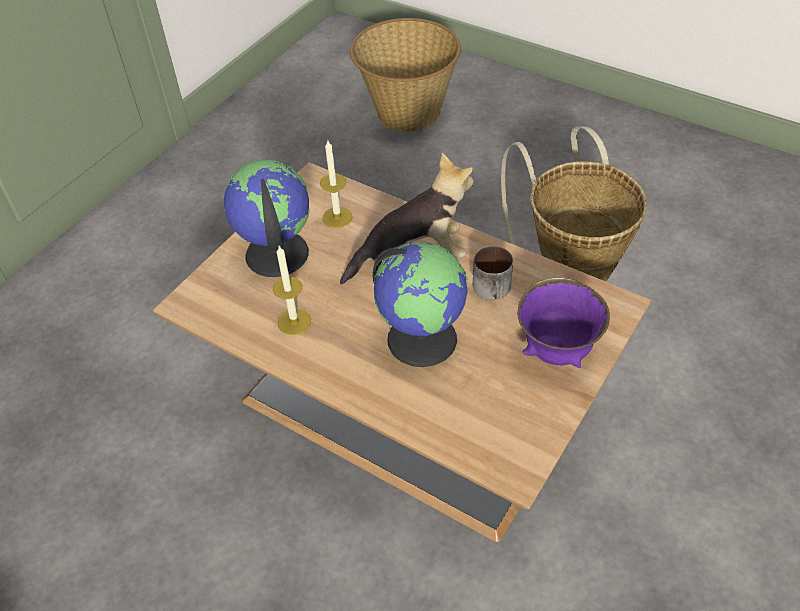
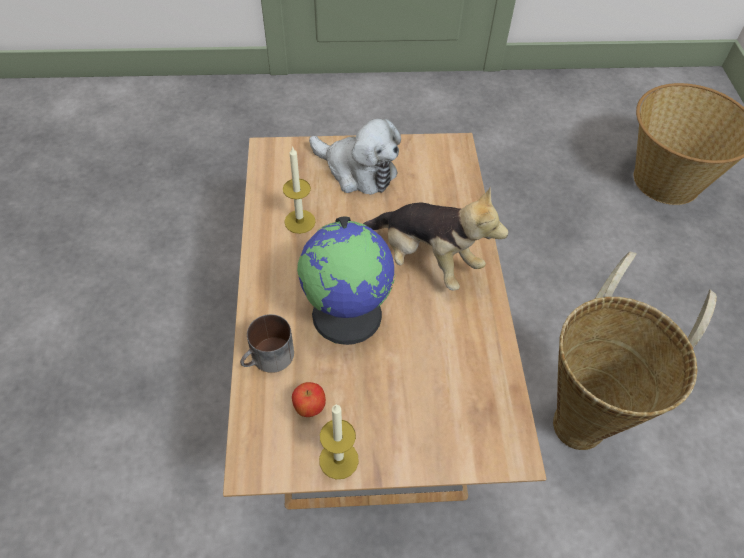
camera: 50 degrees right, 5 degrees up
(275, 254) = (357, 170): globe -> plush toy
(337, 217) = (429, 184): candle -> candle (338, 460)
(491, 408) = (309, 407): none -> apple
(494, 289) = (444, 337): mug -> mug (269, 359)
(557, 351) = (413, 426): purple bowl -> none

